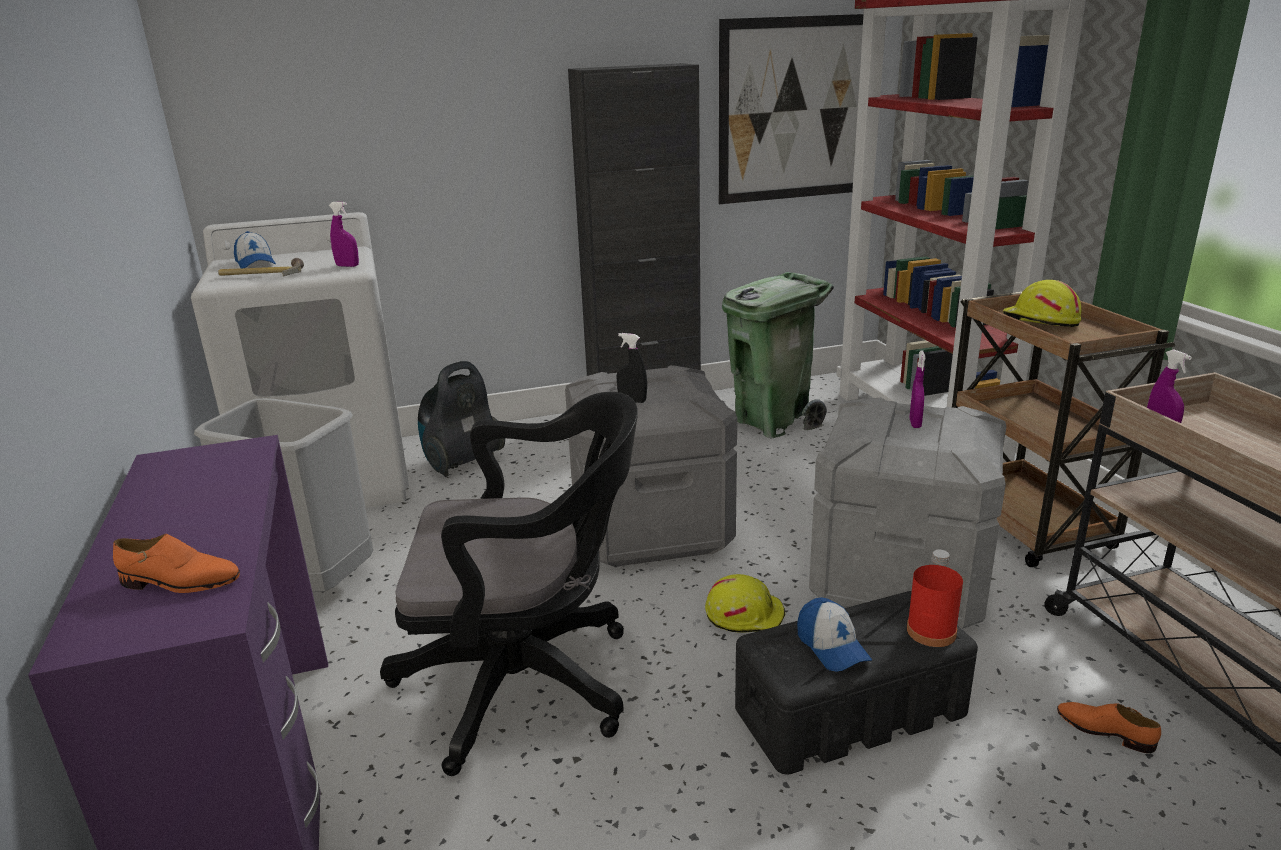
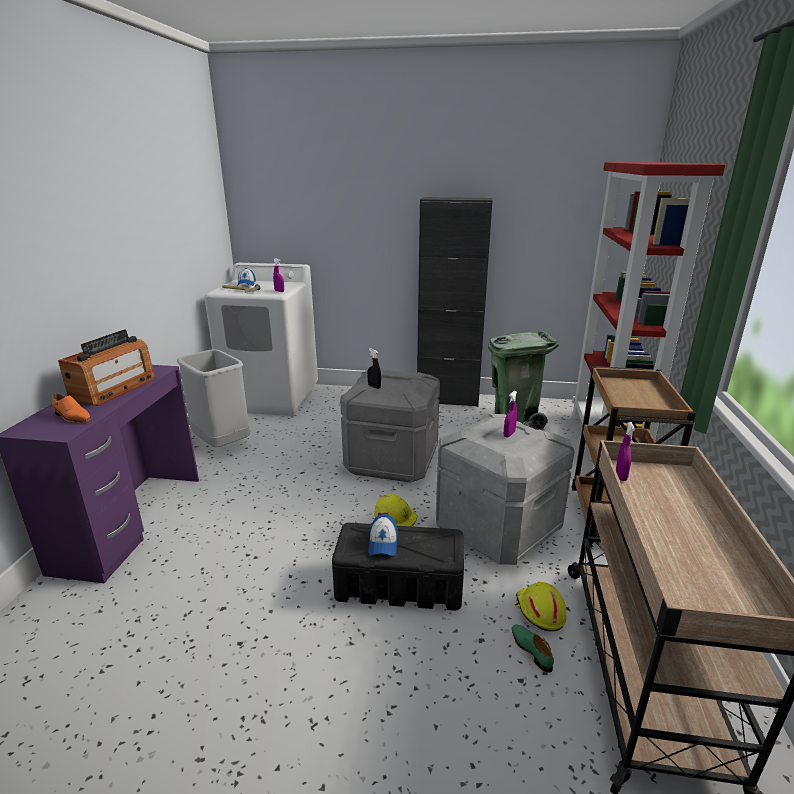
camera: 25 degrees right, 0 degrees up
(196, 506) = (114, 389): none -> radio
(461, 463) = (334, 403): vacuum cleaner -> none
(529, 683) = (268, 516): black office chair -> none
(798, 110) = (571, 231): picture -> none
(931, 631) = (443, 553): red bottle -> none
(1039, 322) = (630, 390): yellow hard hat -> yellow hard hat (539, 611)
(1105, 731) = (531, 650): orange shoe -> green shoe

